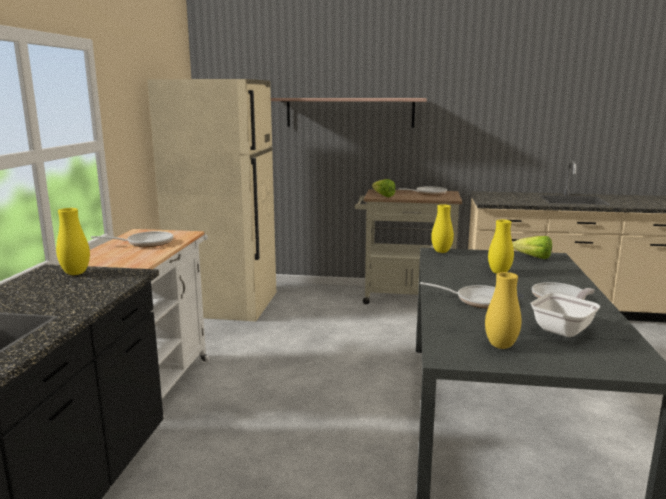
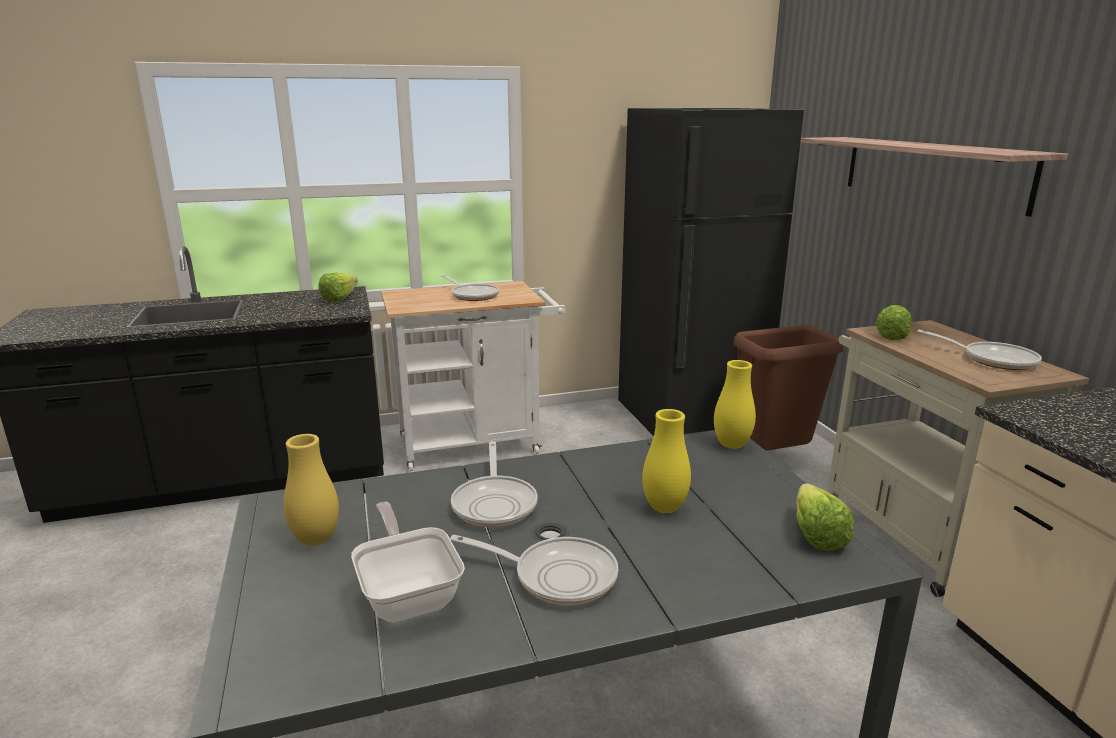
camera: 65 degrees right, 5 degrees up
(76, 273) = (343, 298): yellow vase -> lettuce
(225, 303) = (689, 415): beige fridge -> black fridge
(304, 299) = (774, 456): none -> brown trash can
(566, 328) = (408, 594): frying pan -> frying pan turned 135 degrees counterclockwise

